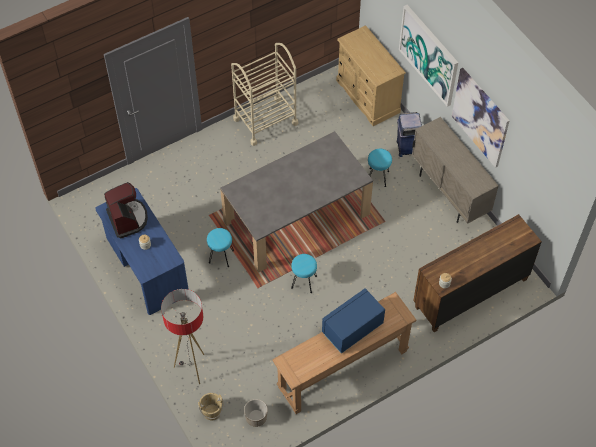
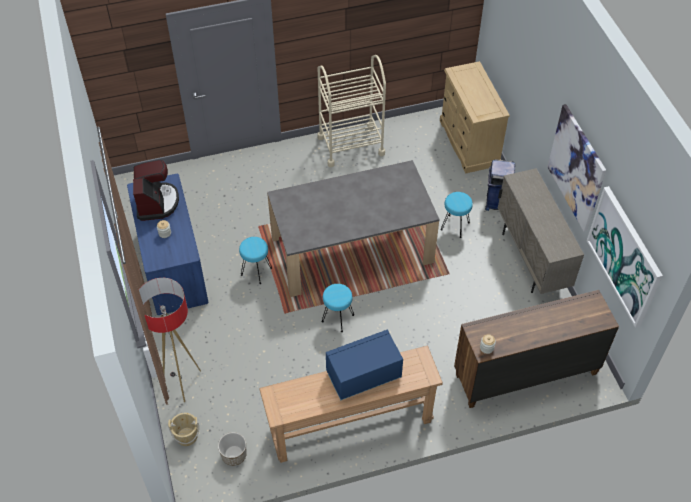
camera: 15 degrees right, 5 degrees down
(429, 55) = (534, 91): picture -> picture (624, 256)

